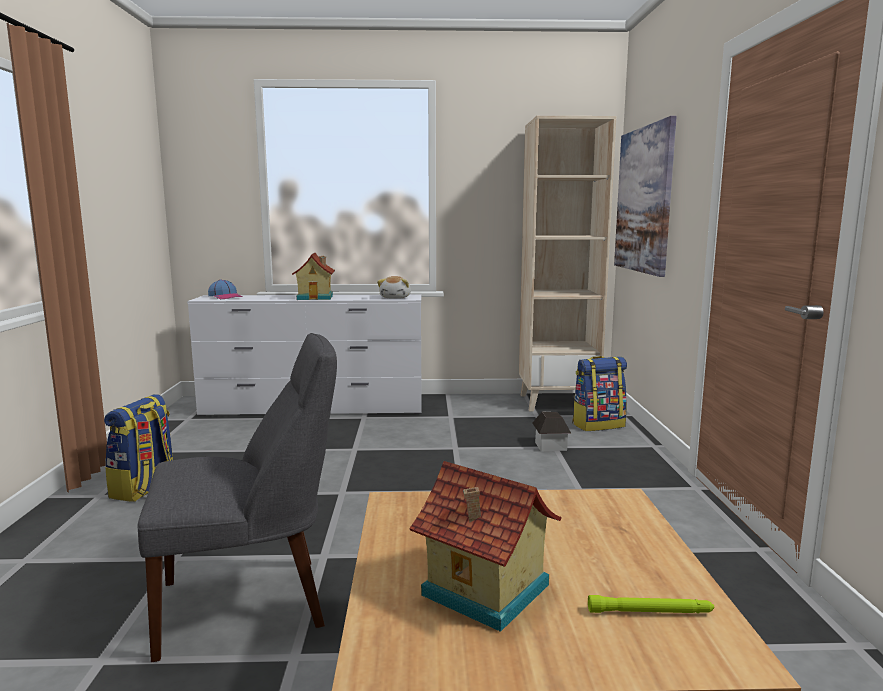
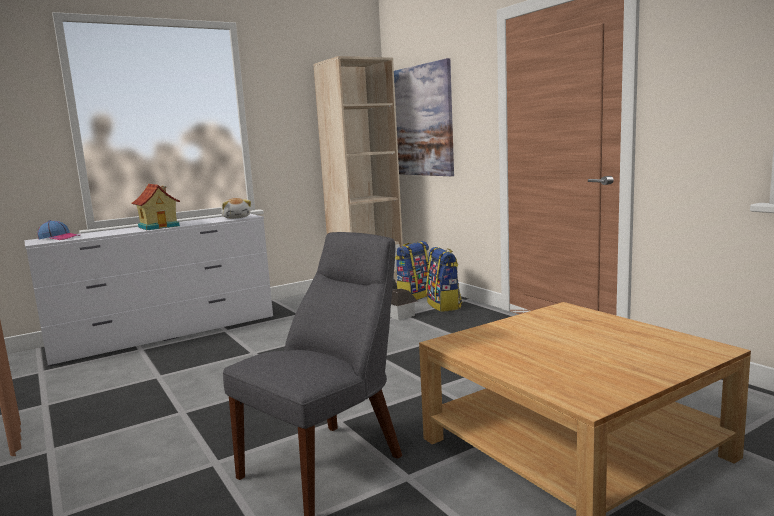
camera: 30 degrees left, 0 degrees up
(145, 488) = (93, 431): backpack -> backpack (444, 306)
(484, 592) = (578, 362): toy house -> none
(650, 612) = (660, 345): green flashlight -> none

